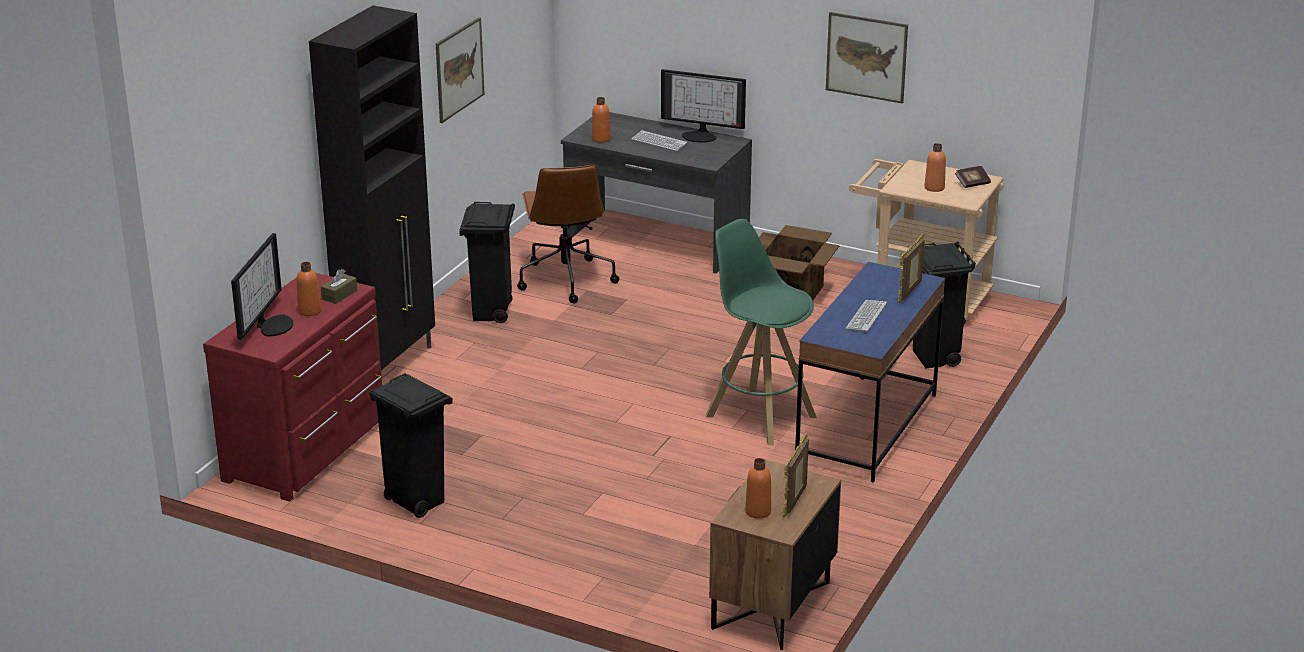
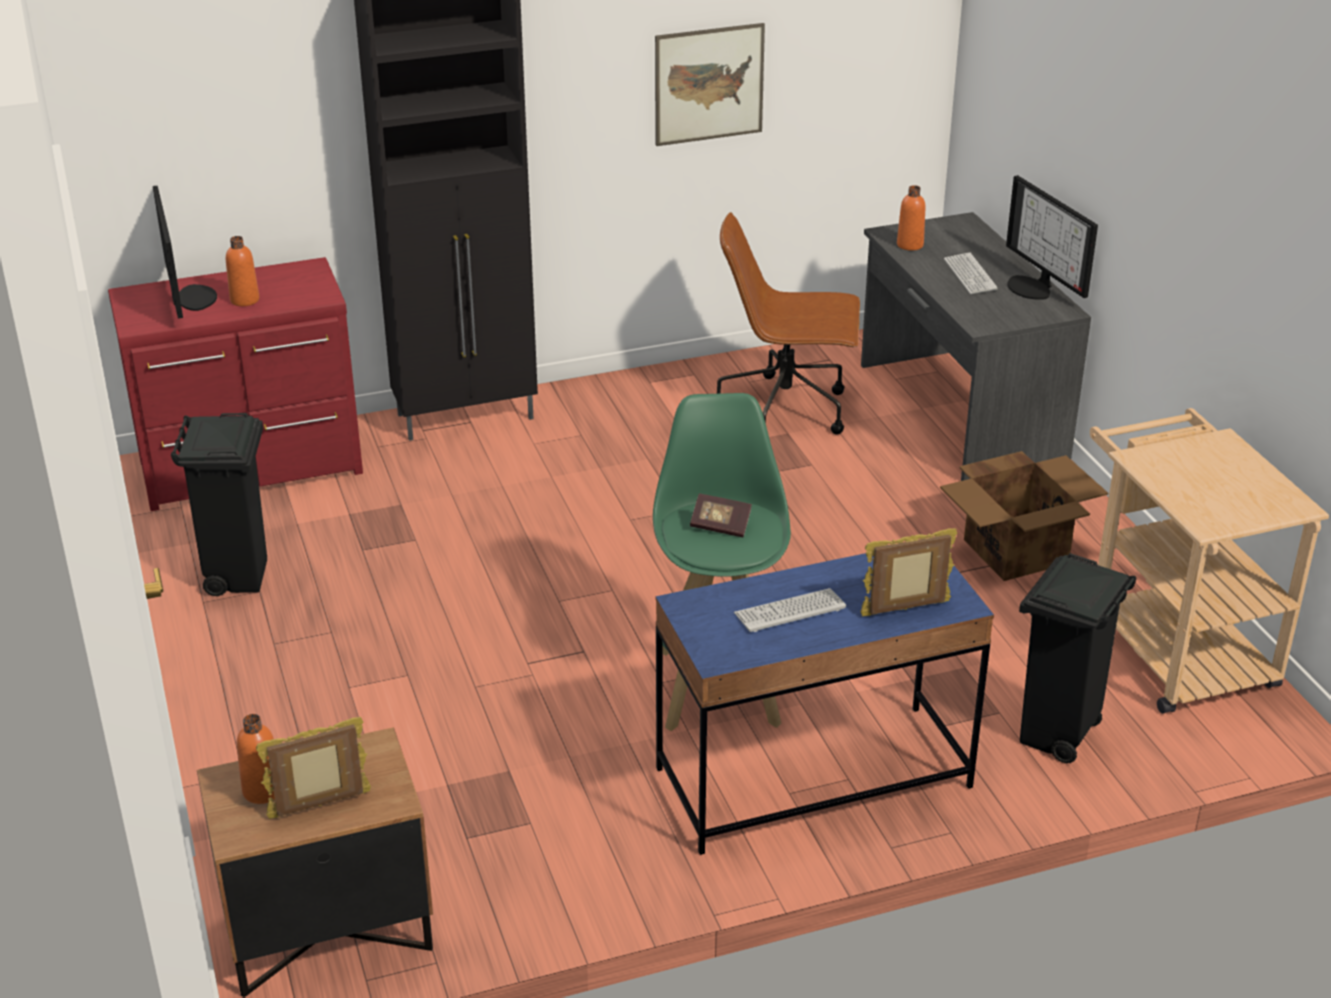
camera: 45 degrees right, 5 degrees up
(272, 325) = (189, 298): monitor -> monitor turned 75 degrees counterclockwise
(339, 295) = (300, 296): brown tissue box -> none
(491, 314) = (649, 412): black trash can -> none
(565, 279) = (786, 410): brown office chair -> brown office chair turned 60 degrees clockwise
(866, 57) = (1218, 243): picture -> none
(934, 188) = (1193, 482): orange bottle -> none
(972, 183) = (1261, 501): book -> book (720, 526)

